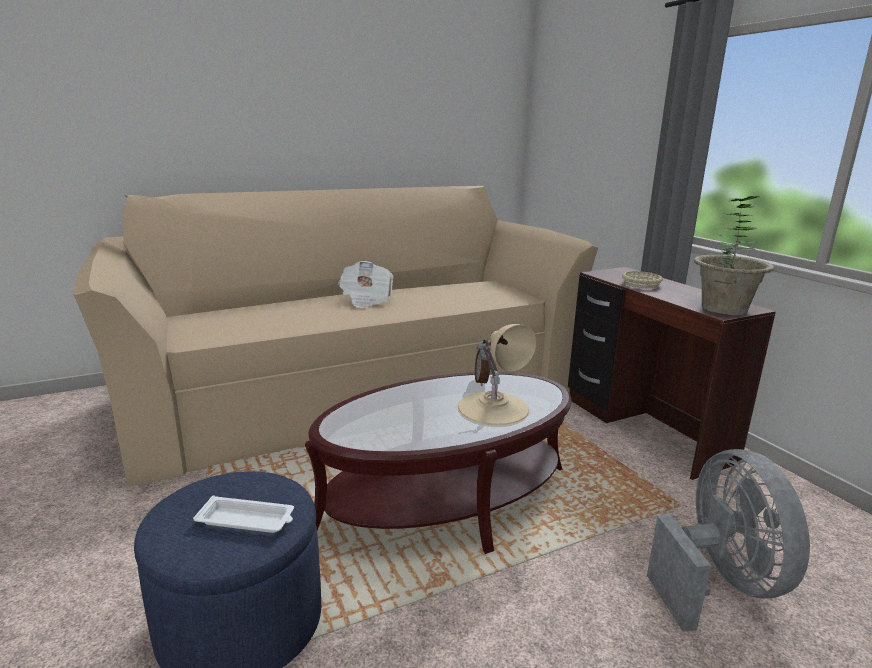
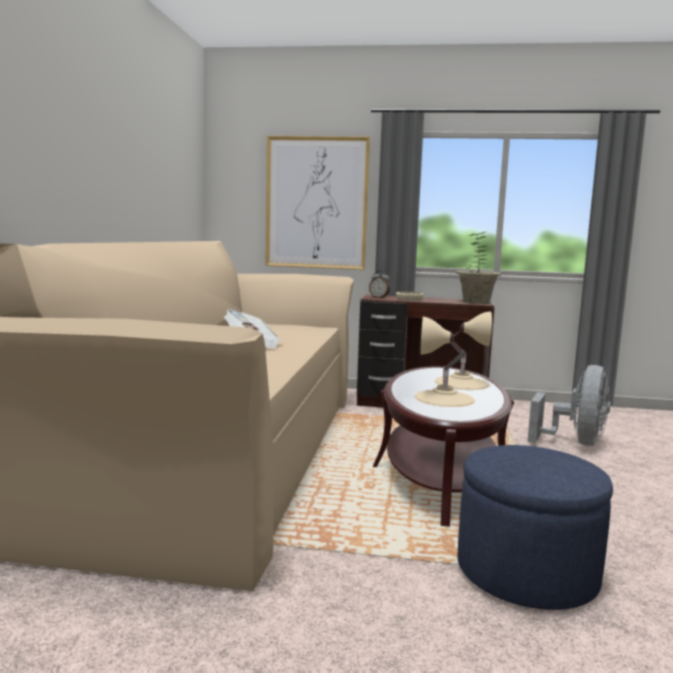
camera: 55 degrees left, 10 degrees down
(247, 520) = (552, 460): white tray -> none
(406, 413) = (444, 398): none -> beige table lamp
(482, 382) = (416, 376): alarm clock -> alarm clock (379, 298)
(610, 141) = (316, 203): none -> picture
(718, 582) = (575, 442): grey fan -> grey fan turned 90 degrees clockwise

